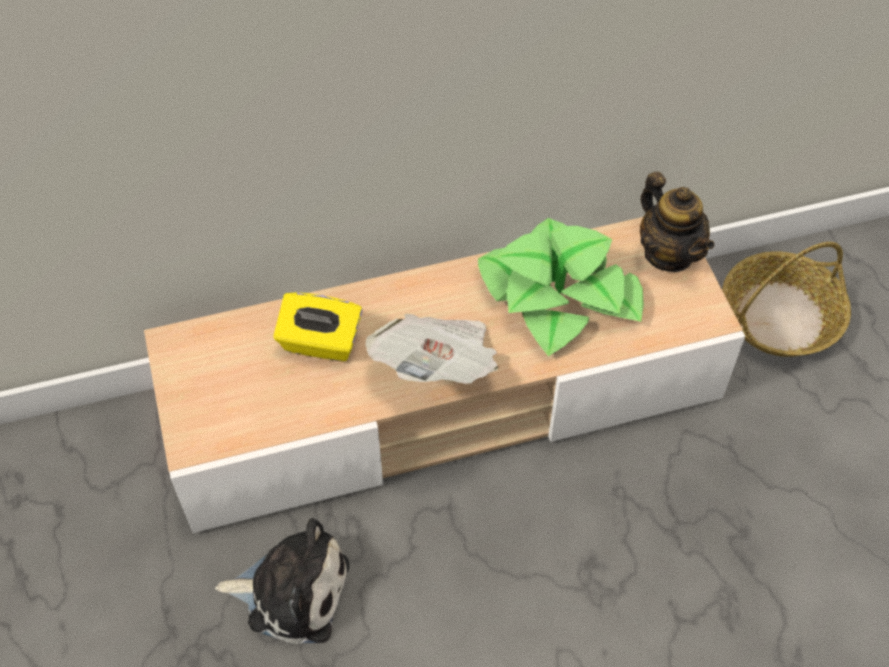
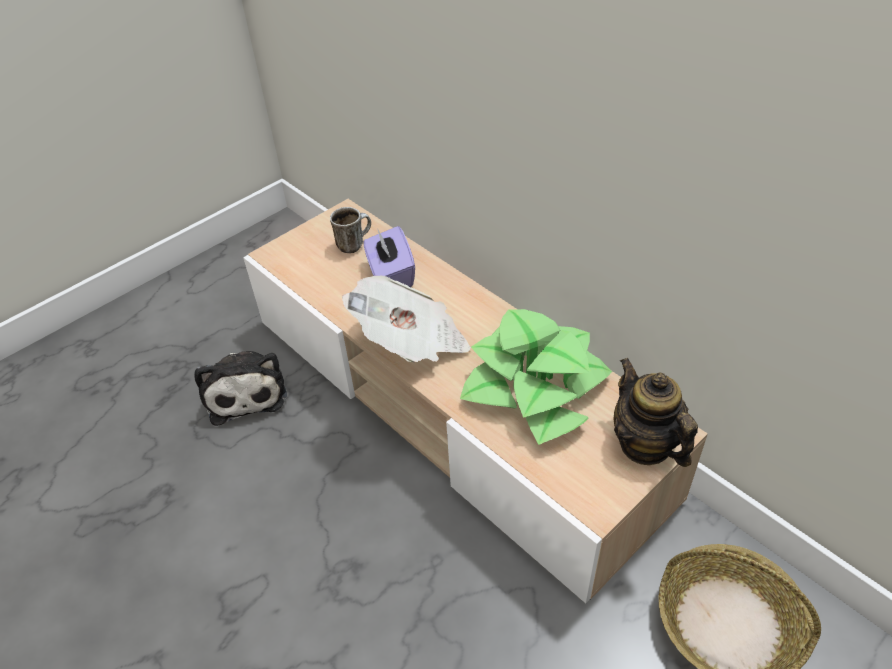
camera: 65 degrees right, 10 degrees down
(239, 356) = (354, 244): none -> mug
(320, 343) = (390, 275): yellow tissue box -> purple tissue box
(668, 253) = (645, 444): teapot -> teapot turned 120 degrees clockwise

